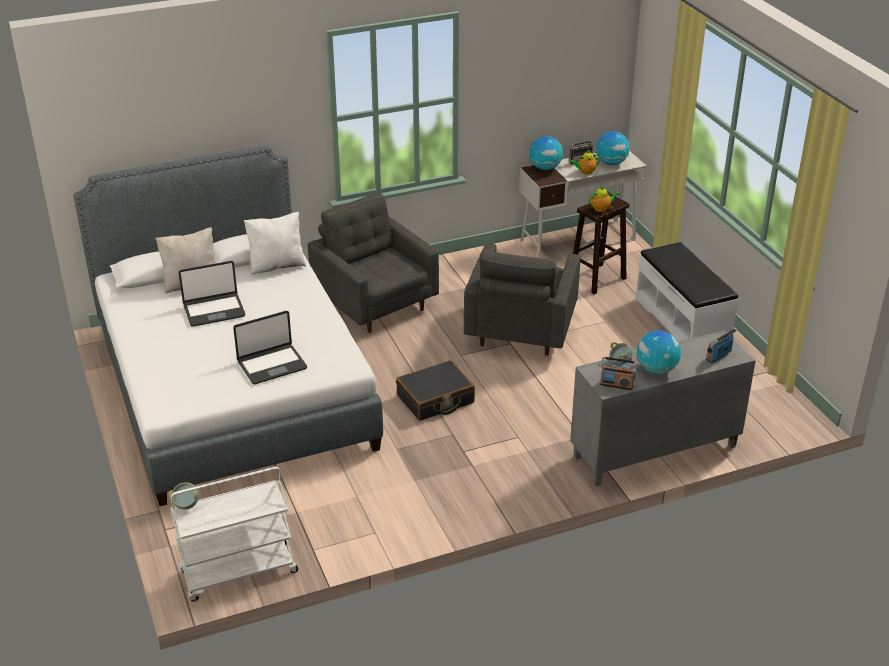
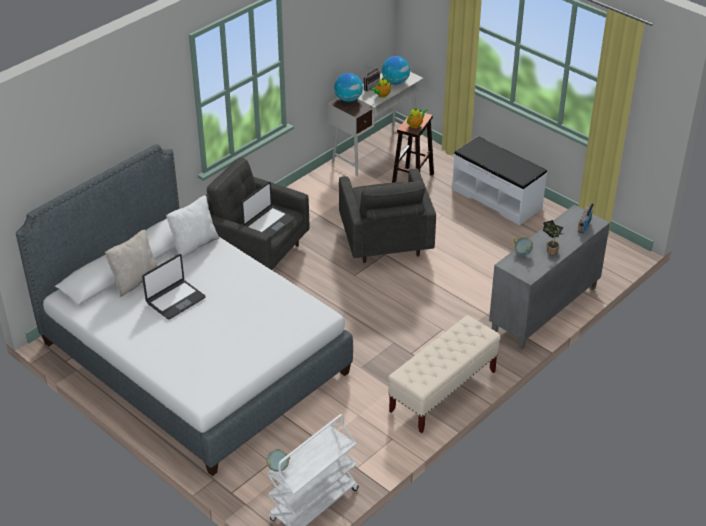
camera: 25 degrees left, 5 degrees up
(271, 365) = (260, 332): laptop -> laptop (268, 223)
(435, 399) = (361, 318): black suitcase -> none
(469, 502) = (442, 392): none -> beige bench
(616, 385) = (532, 270): radio -> none
(656, 369) = (550, 250): globe -> potted plant

